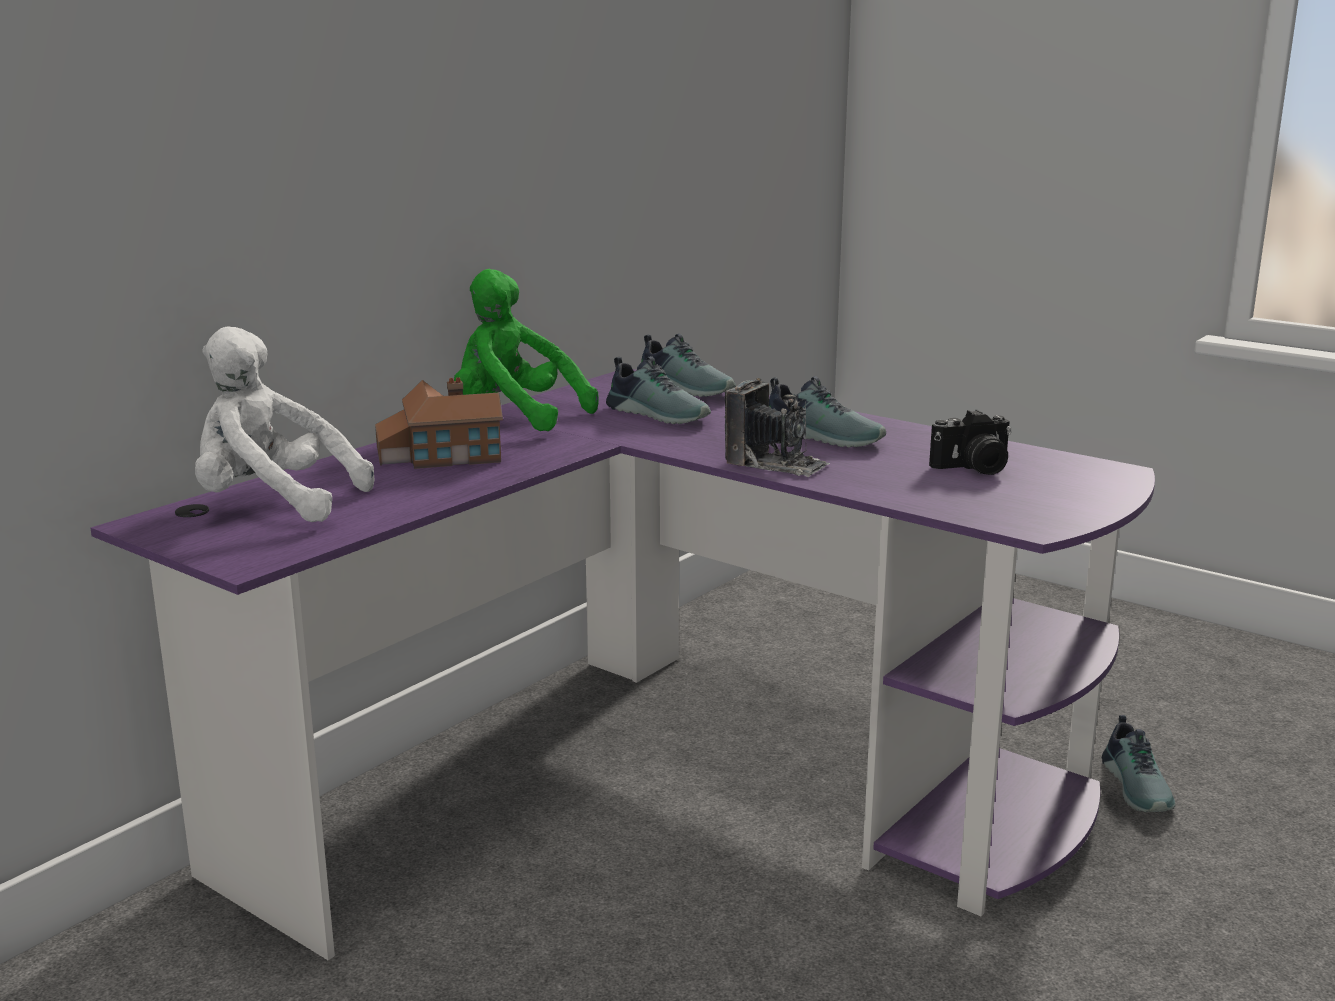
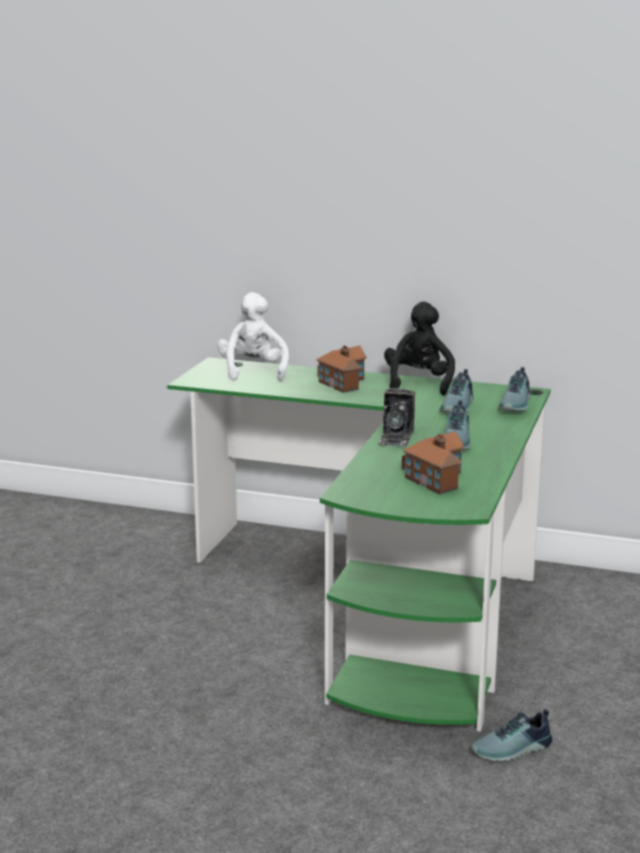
camera: 70 degrees right, 0 degrees up
(515, 417) = (419, 383): green plush toy -> black plush toy
(662, 783) = (386, 602): purple desk -> green desk
(974, 468) = (434, 477): camera -> toy house

